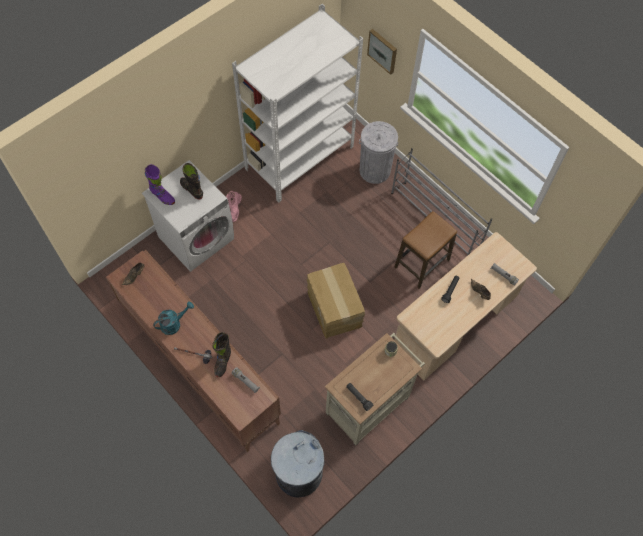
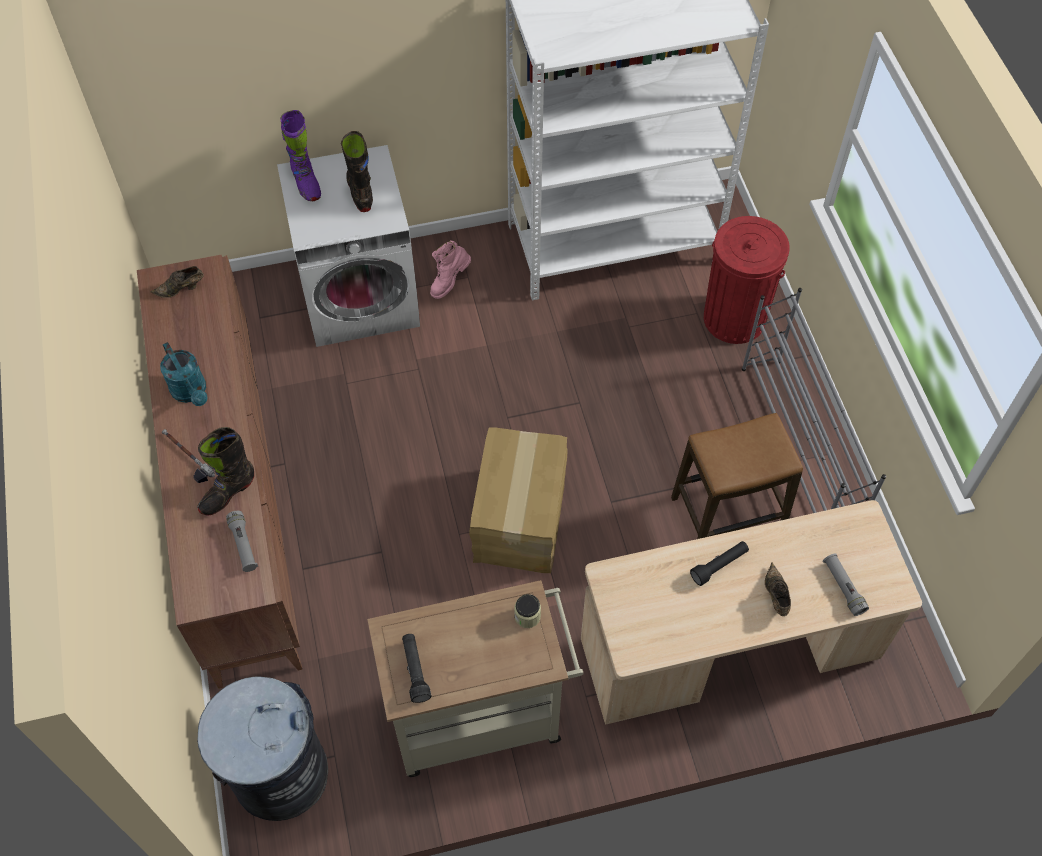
camera: 30 degrees right, 5 degrees down
(174, 323) = (191, 392): turquoise watering can -> turquoise watering can turned 60 degrees clockwise
(375, 170) = (734, 318): grey trash can -> red trash can
(383, 50) = (813, 76): picture -> none

